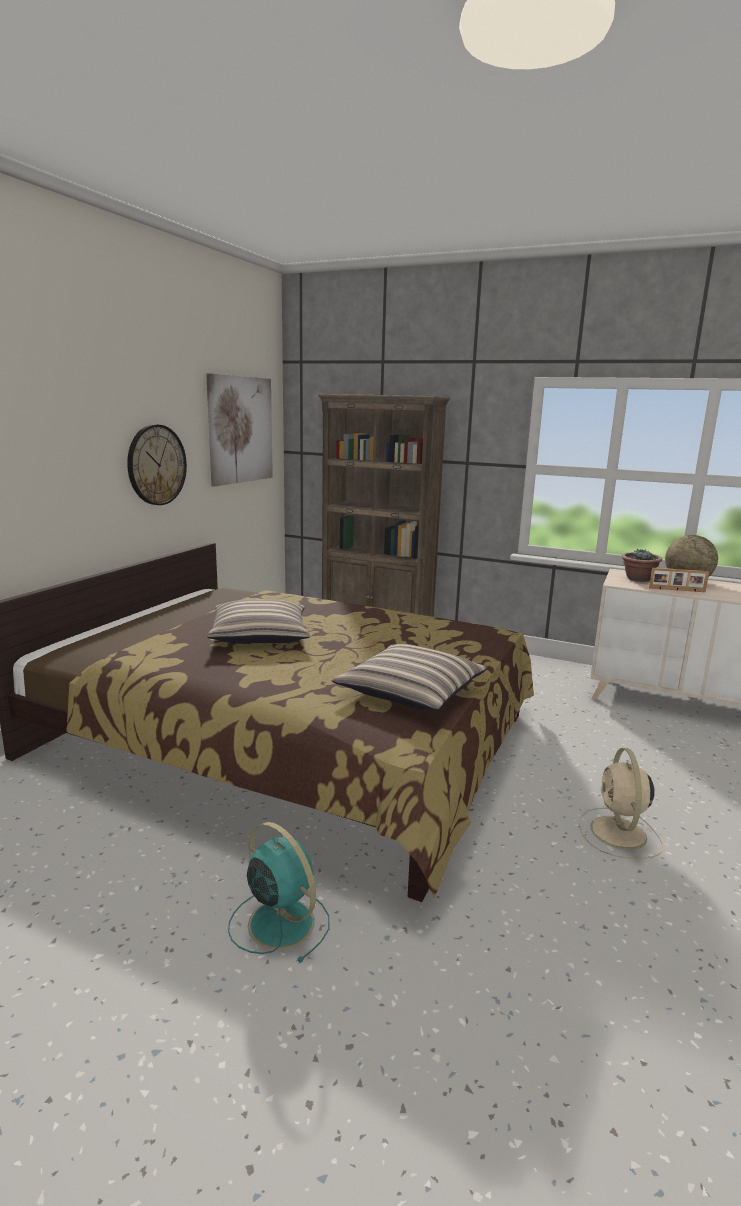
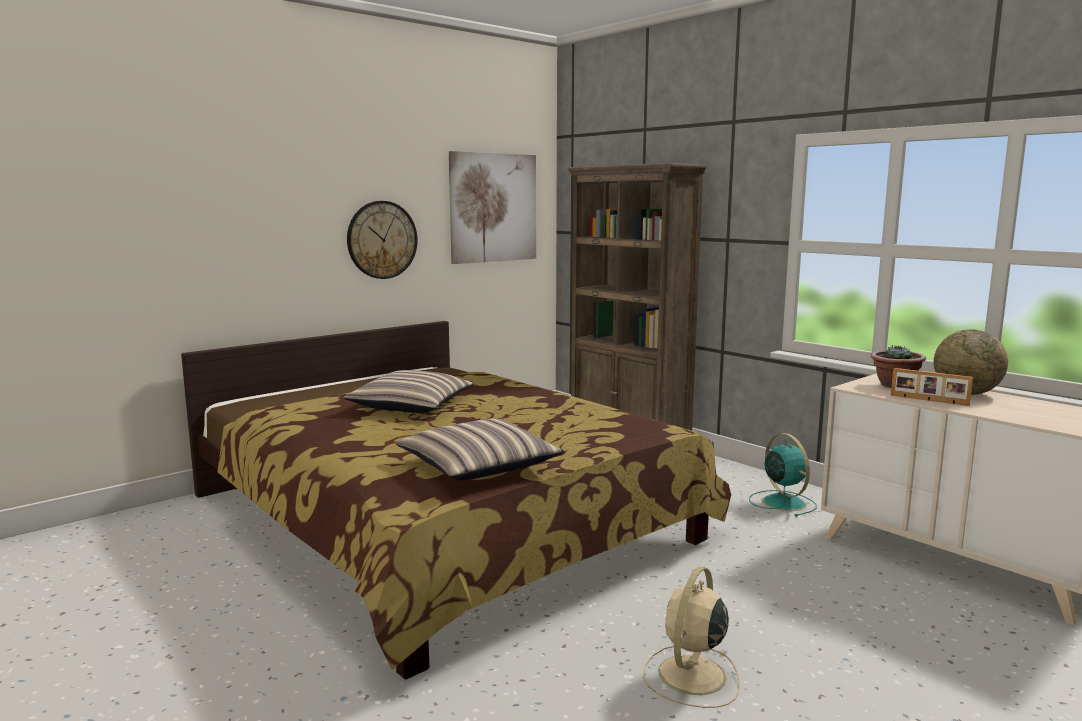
camera: 25 degrees right, 5 degrees down
(279, 921) = (269, 660): turquoise fan -> turquoise fan (782, 502)

